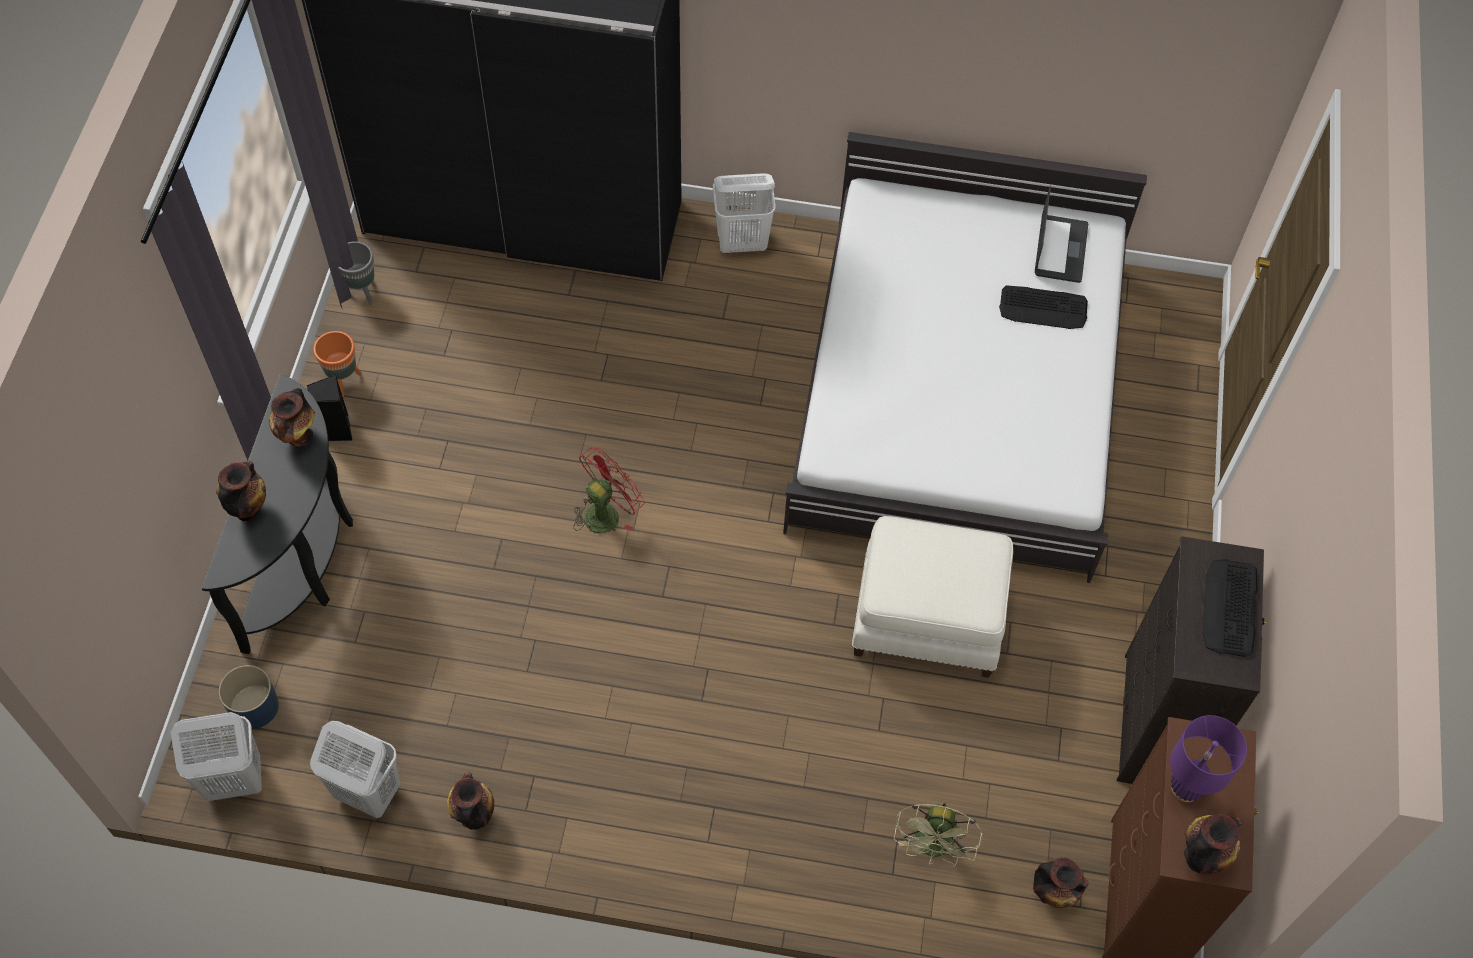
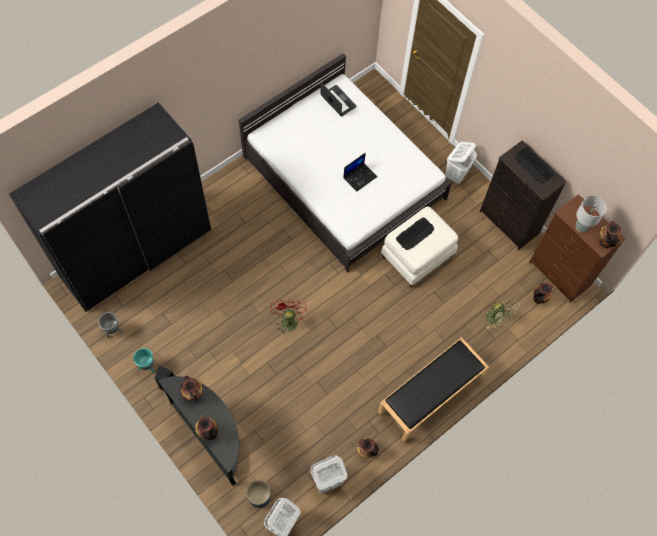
camera: 50 degrees left, 5 degrees up
(344, 381) = (148, 366): orange planter -> turquoise planter
(674, 843) = (430, 395): none -> black bench
(743, 242) = (220, 191): white laundry basket -> white laundry basket (456, 174)
(949, 388) = (360, 176): none -> laptop
(1043, 308) = (355, 125): keyboard -> keyboard (415, 234)
(1185, 788) = (581, 227): purple table lamp -> grey table lamp

